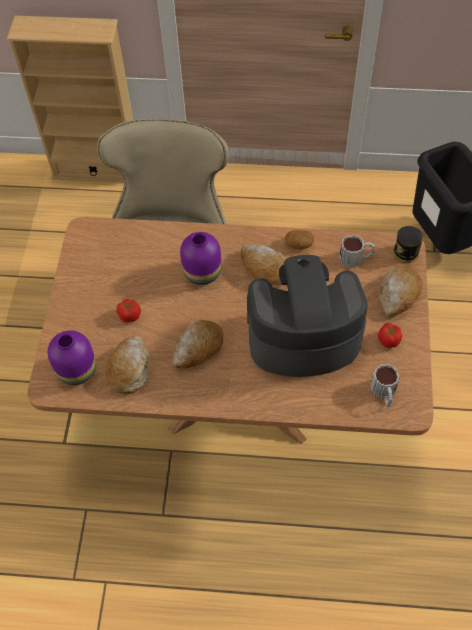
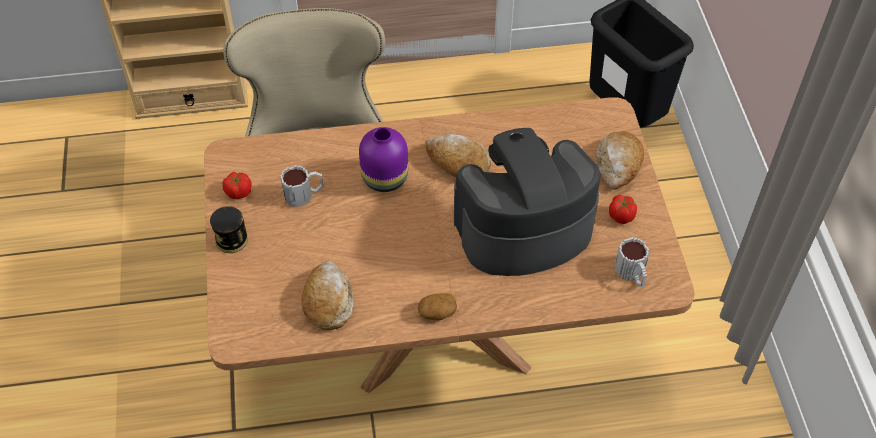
camera: 15 degrees left, 5 degrees down
(77, 371) = (265, 315): purple vase -> none
(129, 315) = (310, 241): tomato -> tomato (238, 192)
(198, 348) = (404, 264): bread -> none
(298, 244) = (489, 129): potato -> potato (437, 312)
(355, 258) = (559, 133): mug -> mug (304, 194)
(405, 252) = (613, 118): can -> can (231, 240)

